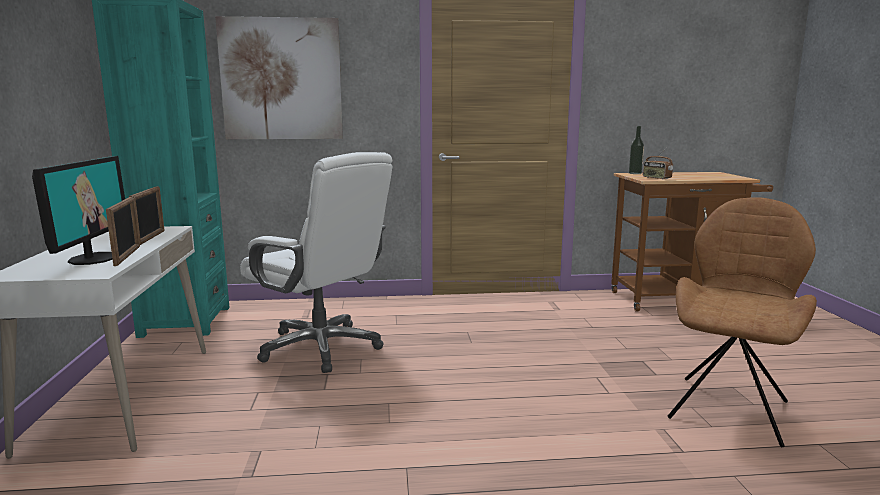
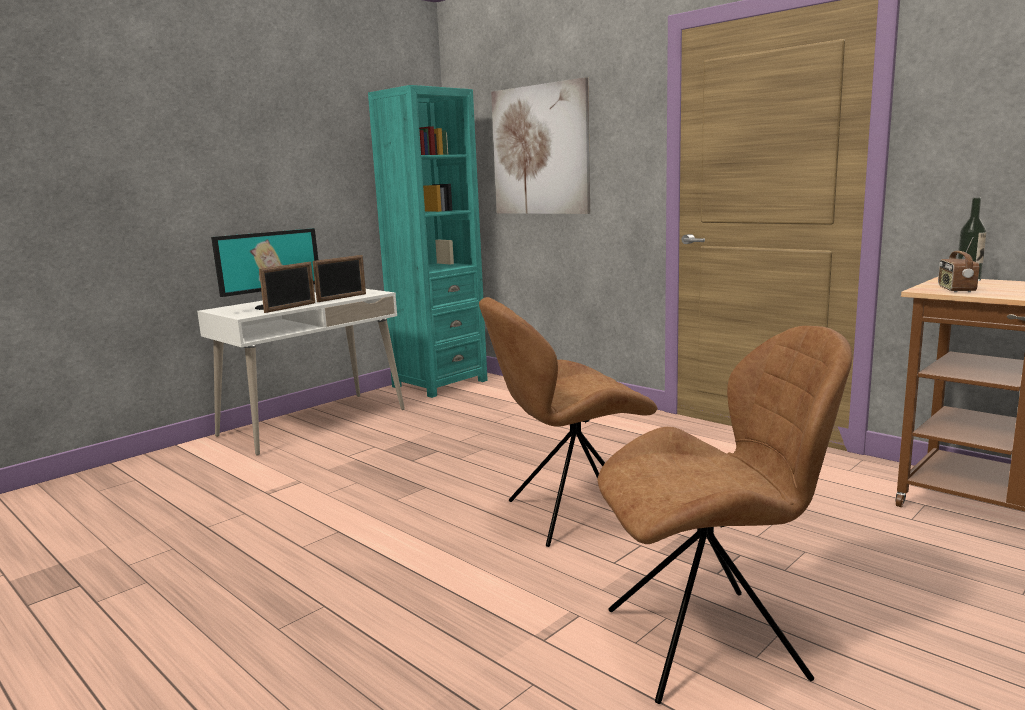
camera: 50 degrees right, 0 degrees up
(322, 347) = (477, 430): white office chair -> none
(524, 377) = (571, 514): none -> brown chair

